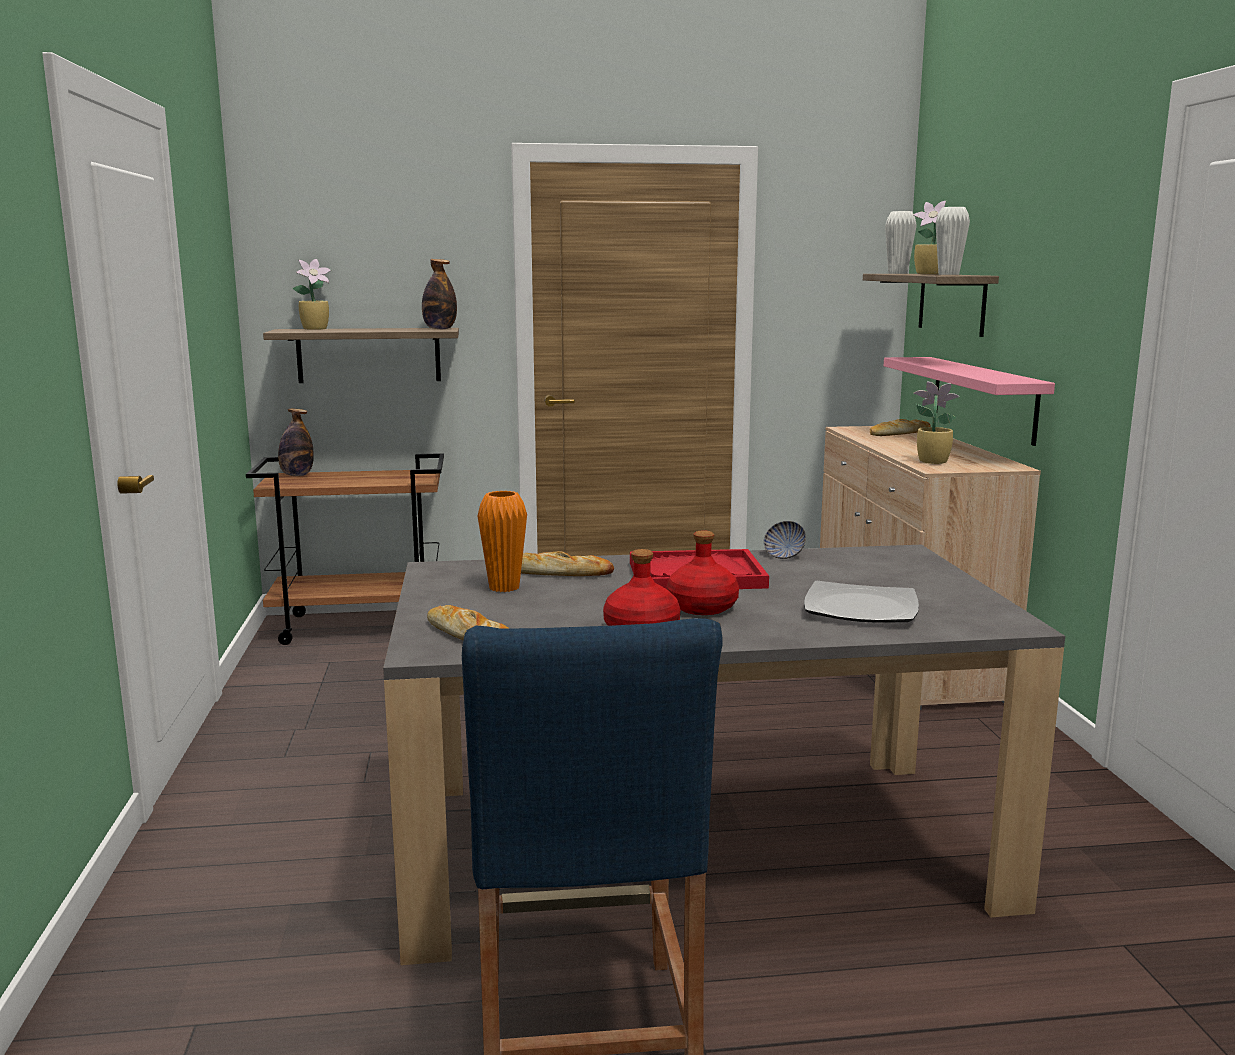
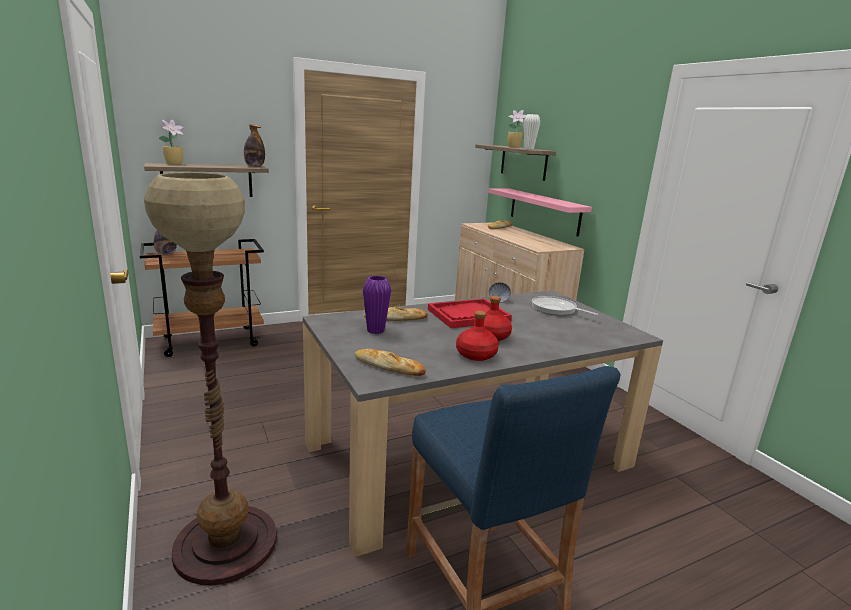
camera: 20 degrees left, 5 degrees up
(219, 912) = (225, 544): none -> floor lamp
(504, 587) = (375, 331): orange vase -> purple vase
(861, 608) = (565, 331): plate -> none
(886, 575) = (556, 309): none -> frying pan
(897, 273) = (496, 145): white vase -> none
(931, 461) = (533, 244): potted plant -> none

